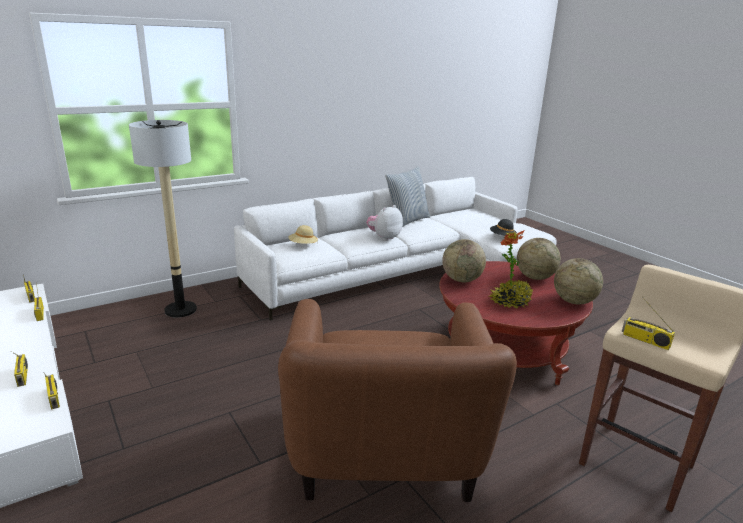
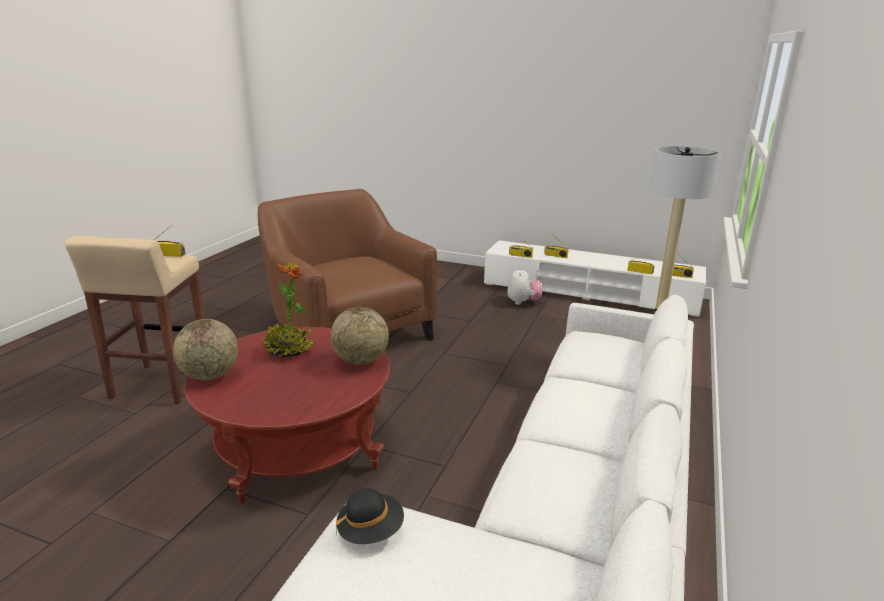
camera: 145 degrees right, 0 degrees up
(303, 245) = (609, 355): beige hat -> none
(384, 238) = (557, 419): plush toy -> plush toy (523, 302)
(407, 221) = (603, 494): pillow -> none
(535, 277) = (266, 399): globe -> none

